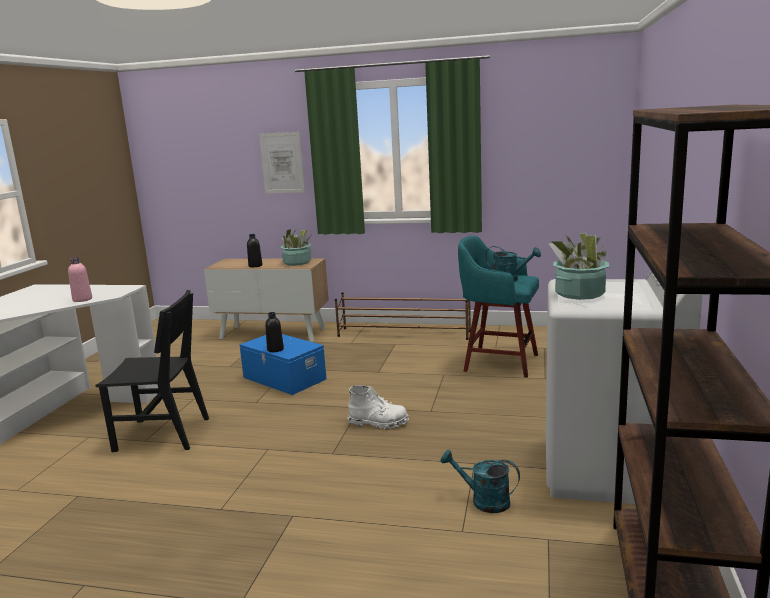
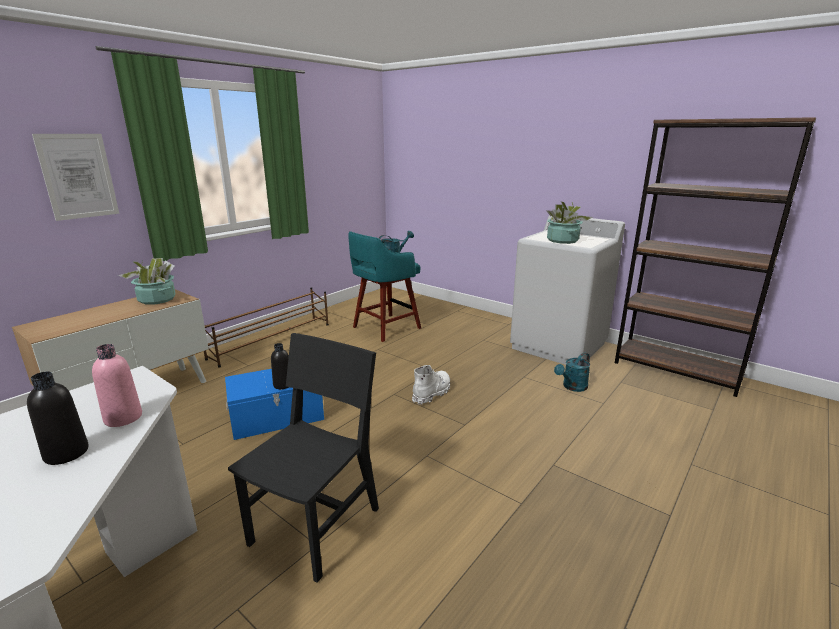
camera: 65 degrees left, 5 degrees up
(255, 266) = (110, 317): black bottle -> black bottle (66, 453)

